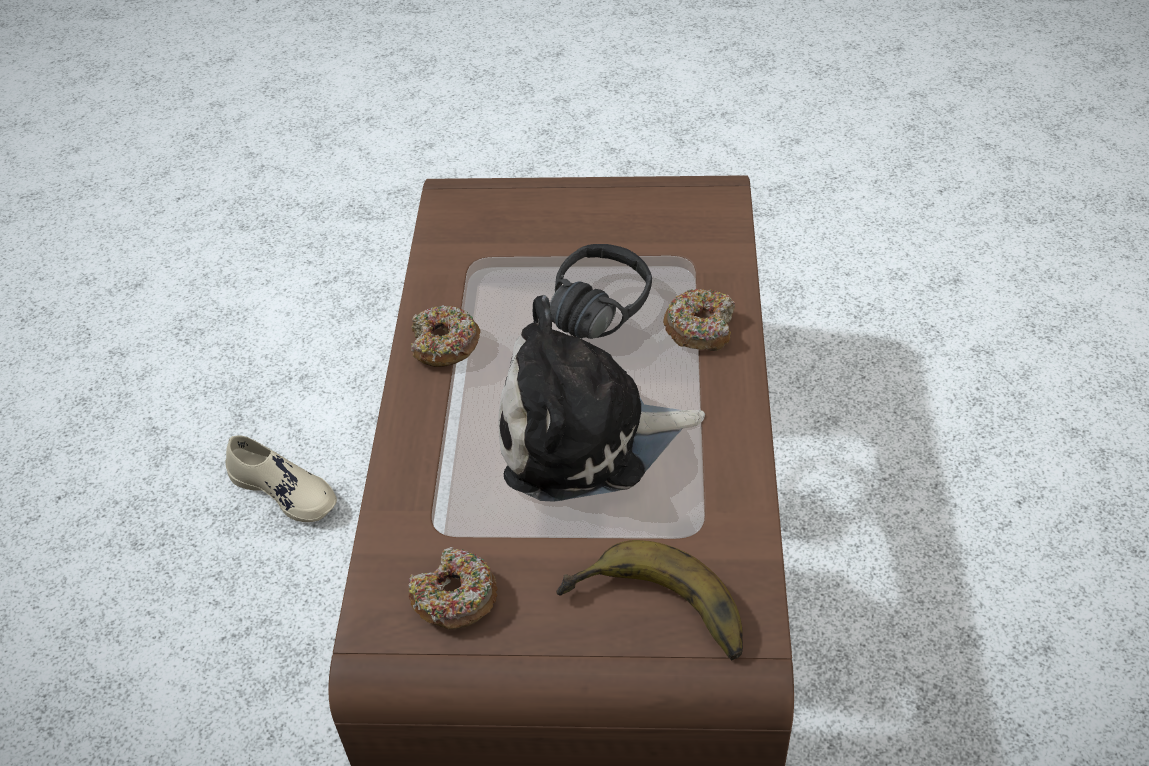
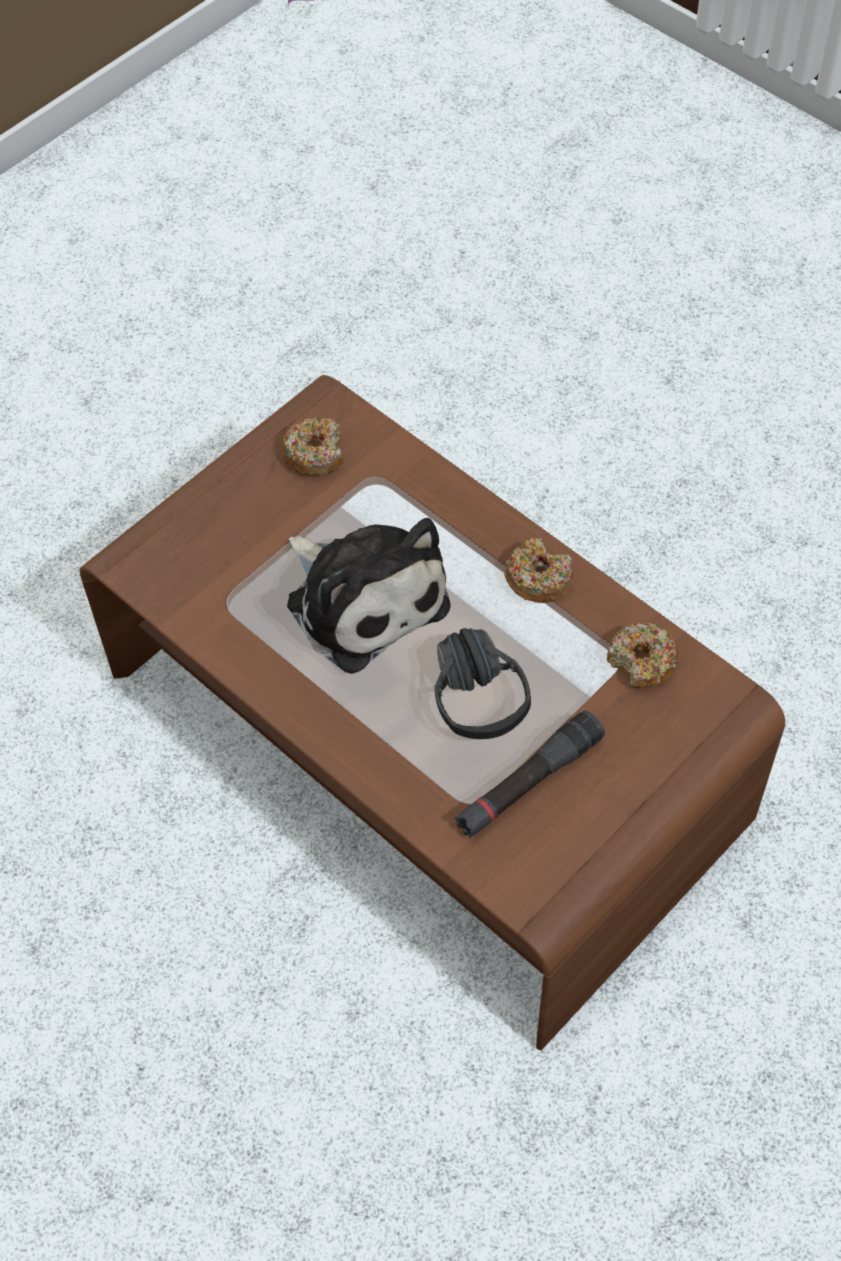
camera: 130 degrees right, 10 degrees up
(285, 490) = (653, 589): beige shoe -> none
(585, 436) = (363, 599): plush toy -> plush toy turned 105 degrees clockwise
(636, 242) = (528, 782): none -> black flashlight
(654, 619) = (194, 534): banana -> none
(700, 328) = (387, 745): donut -> donut (642, 661)

